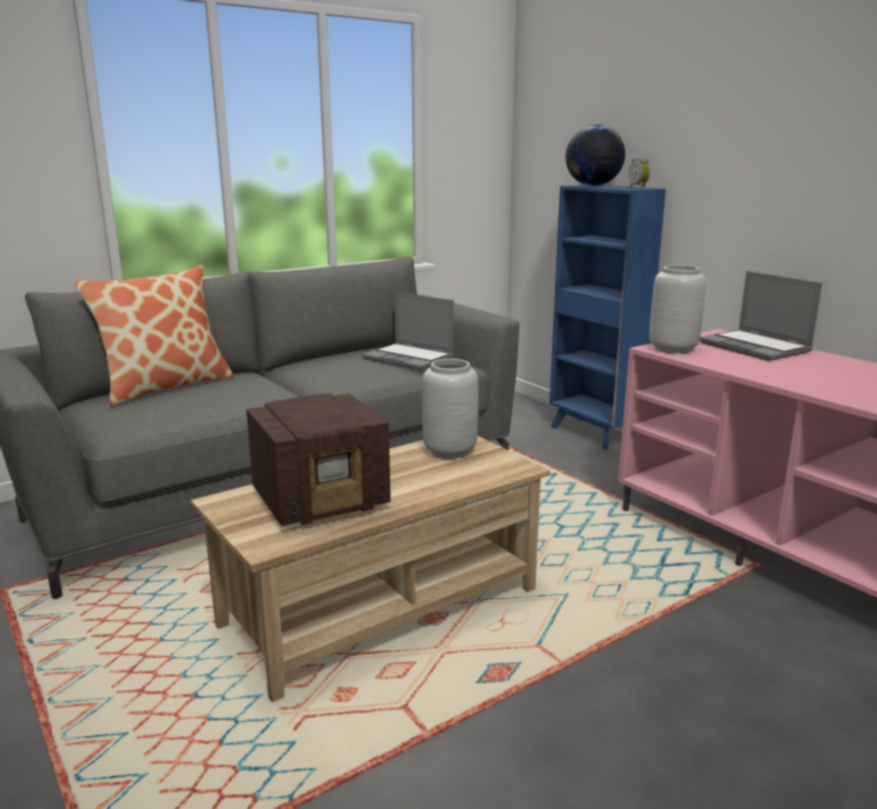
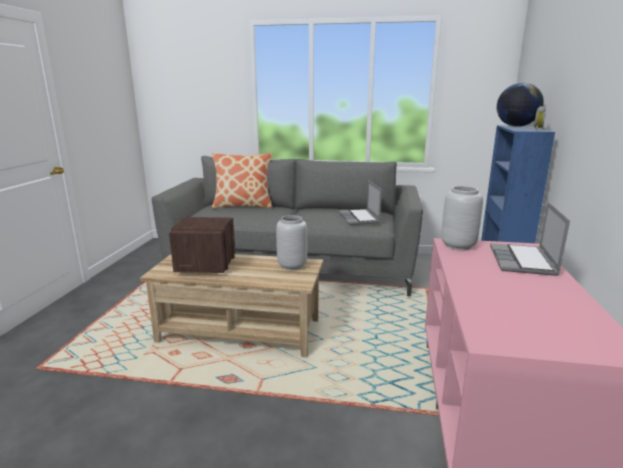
camera: 45 degrees right, 0 degrees up
(323, 500) = (205, 266): radio -> radio turned 75 degrees clockwise

